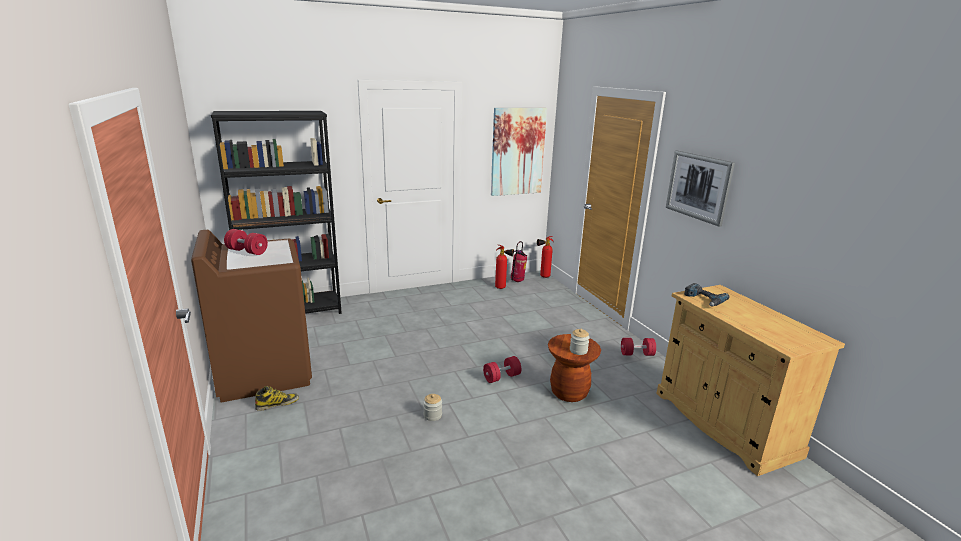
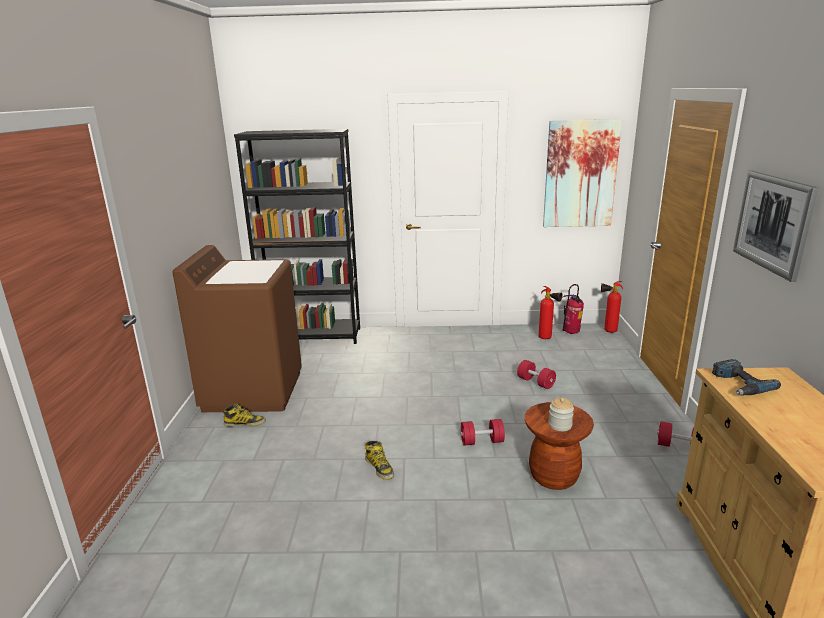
camera: 25 degrees right, 0 degrees up
(247, 251) = (238, 268): red dumbbell -> red dumbbell (535, 382)
(432, 415) = (379, 468): jar -> boot

